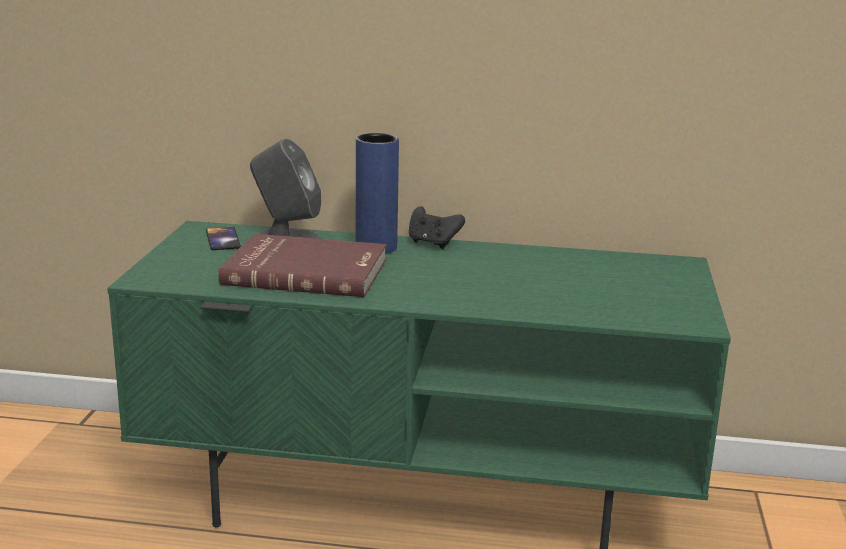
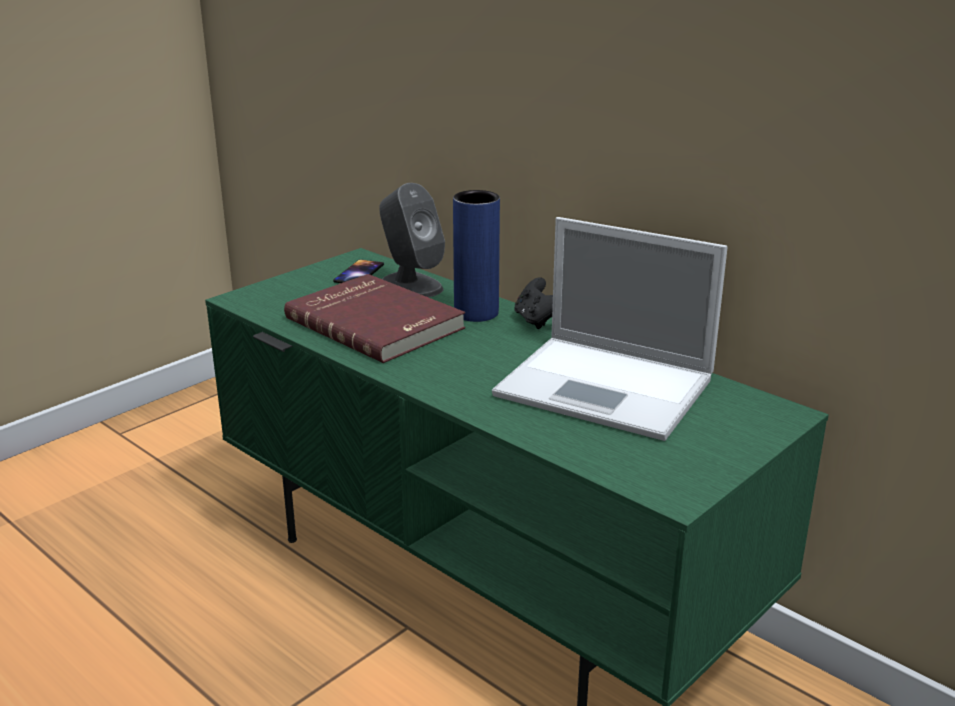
camera: 35 degrees right, 5 degrees up
(555, 274) = (608, 388): none -> laptop

